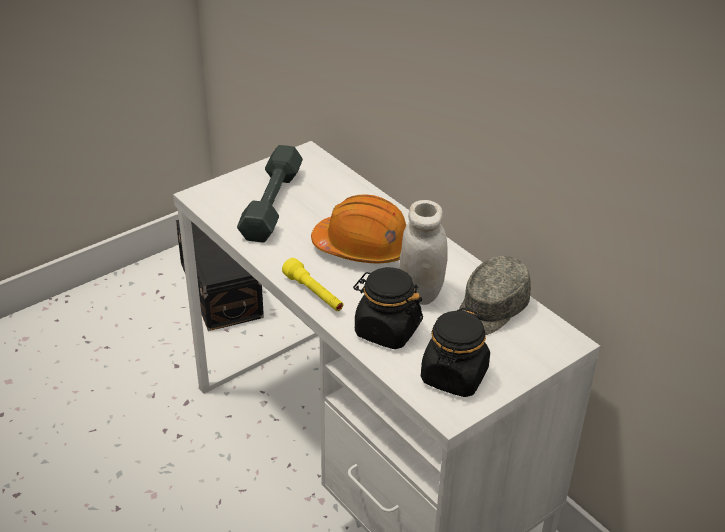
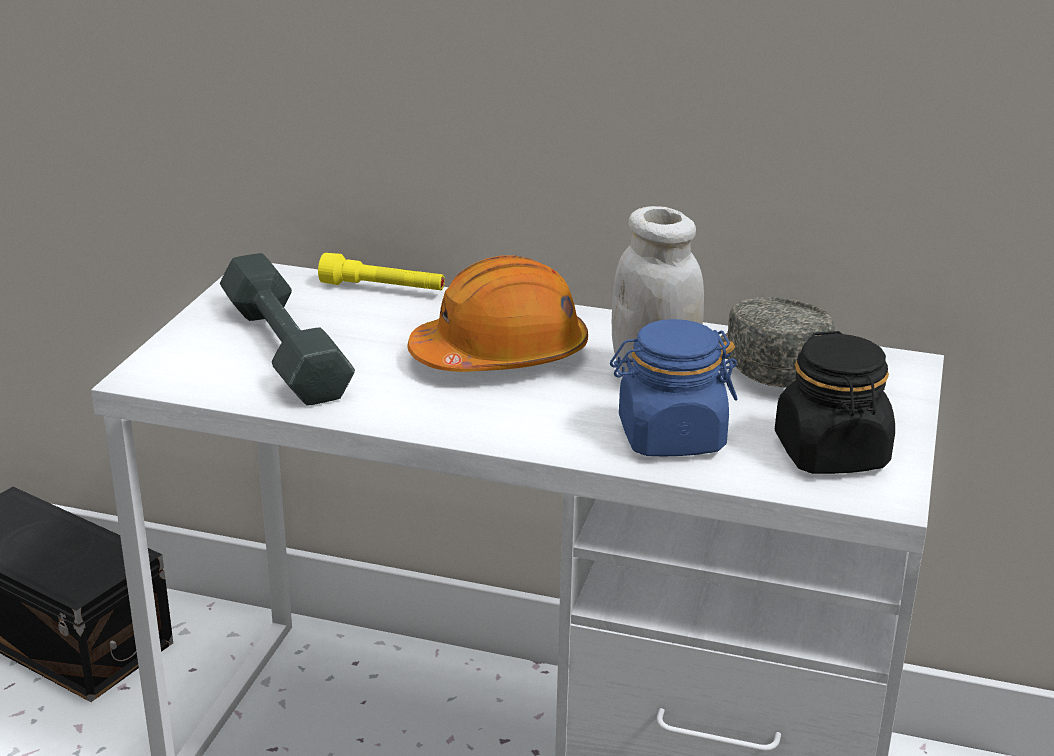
camera: 35 degrees left, 10 degrees down
(314, 294) = (505, 433): yellow flashlight -> yellow flashlight (383, 289)
(386, 330) = (670, 437): black jar -> blue jar
(490, 311) = (769, 366): grey cap -> grey cap turned 150 degrees clockwise

